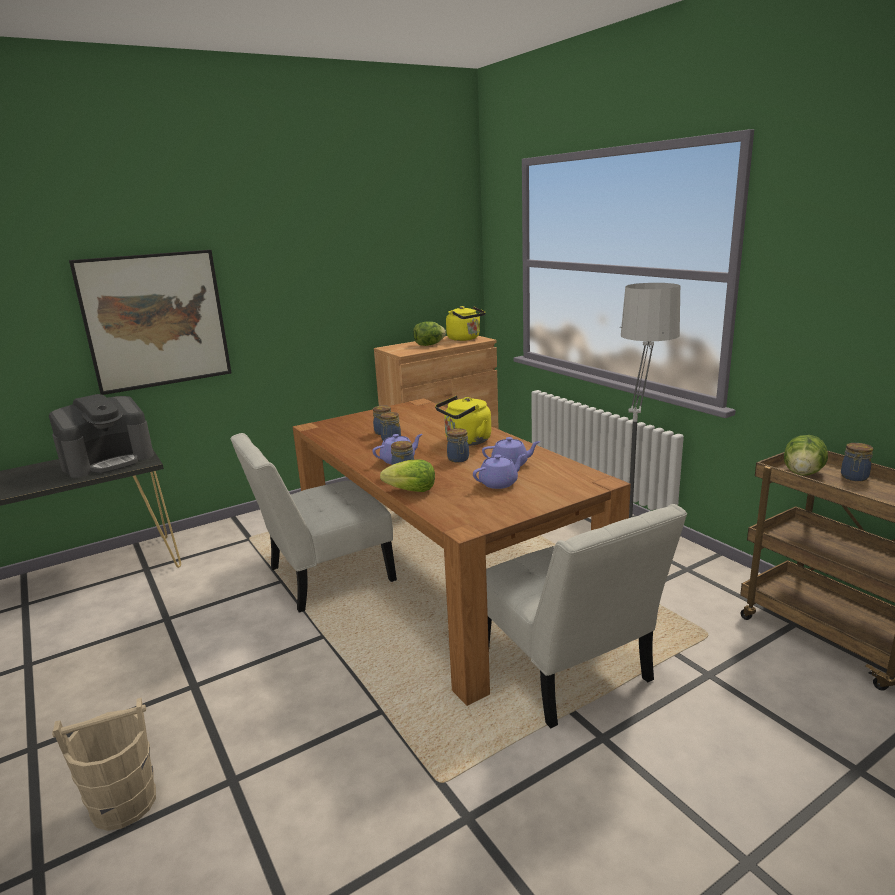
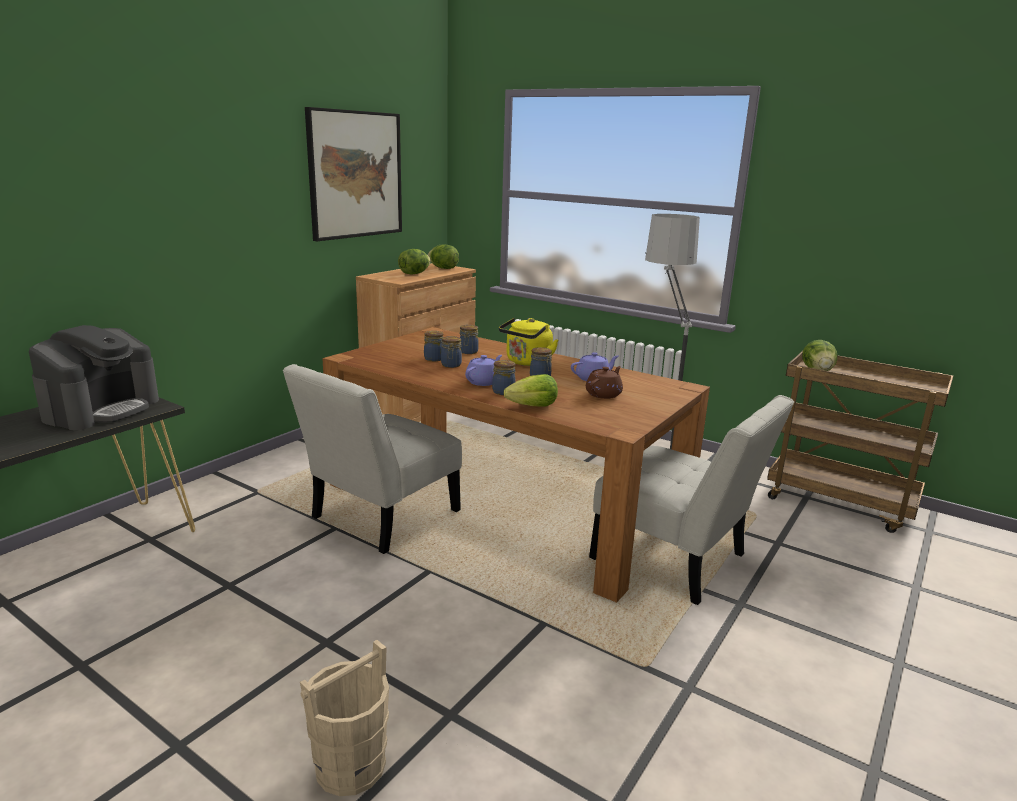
camera: 25 degrees left, 0 degrees up
(155, 320) = (139, 236): picture -> picture (355, 175)
(465, 339) = (443, 268): yellow kettle -> lettuce
(499, 483) = (604, 394): purple teapot -> brown teapot
(854, 477) = (852, 372): jar -> jar (468, 352)

